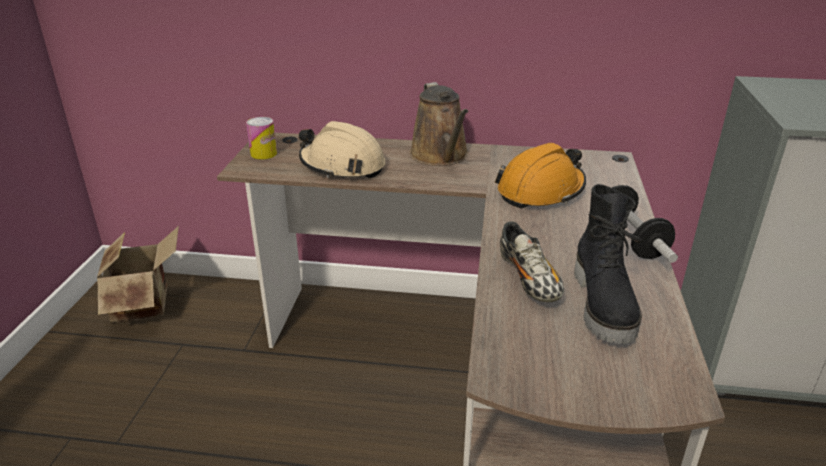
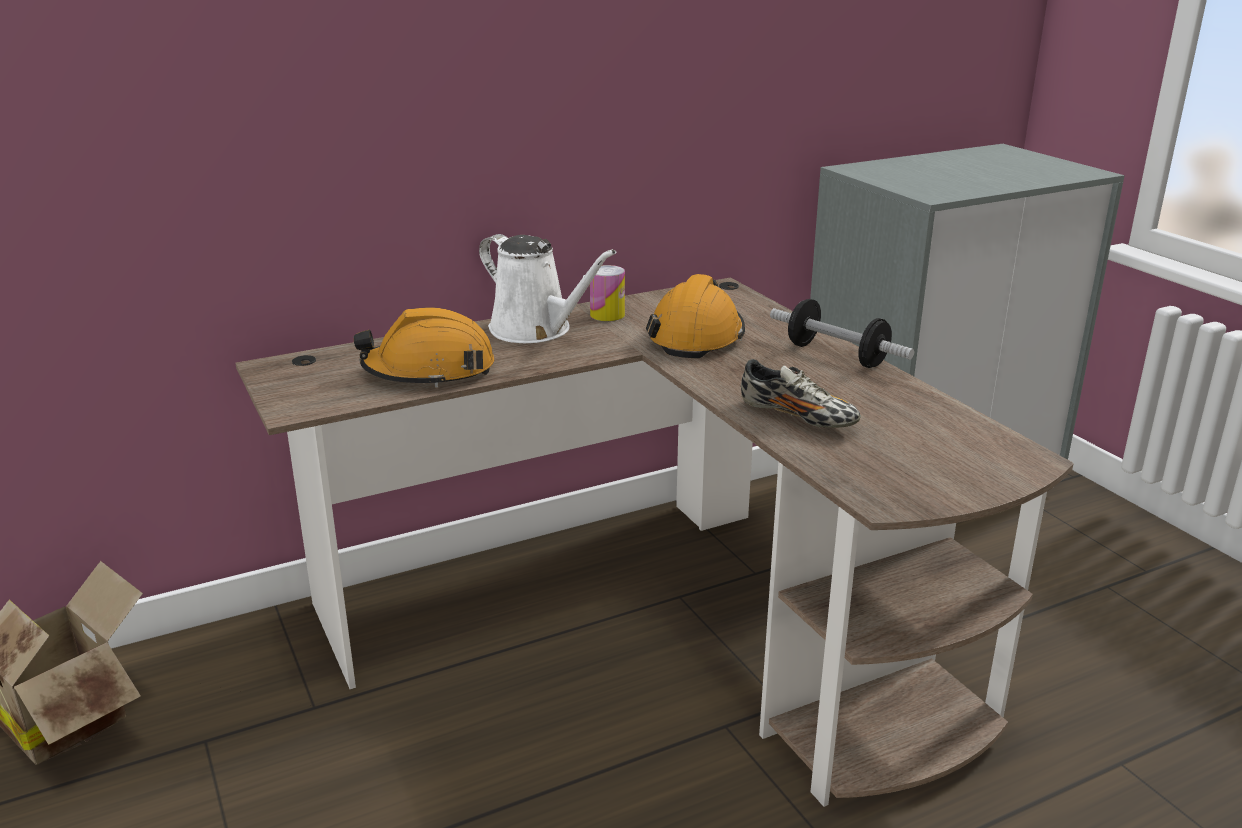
camera: 35 degrees left, 5 degrees down
(263, 154) = (294, 385): can -> can (607, 315)
(342, 166) = (429, 371): beige hard hat -> orange hard hat
(441, 156) = (536, 330): brown watering can -> white watering can
(604, 305) = (888, 416): black boot -> none

